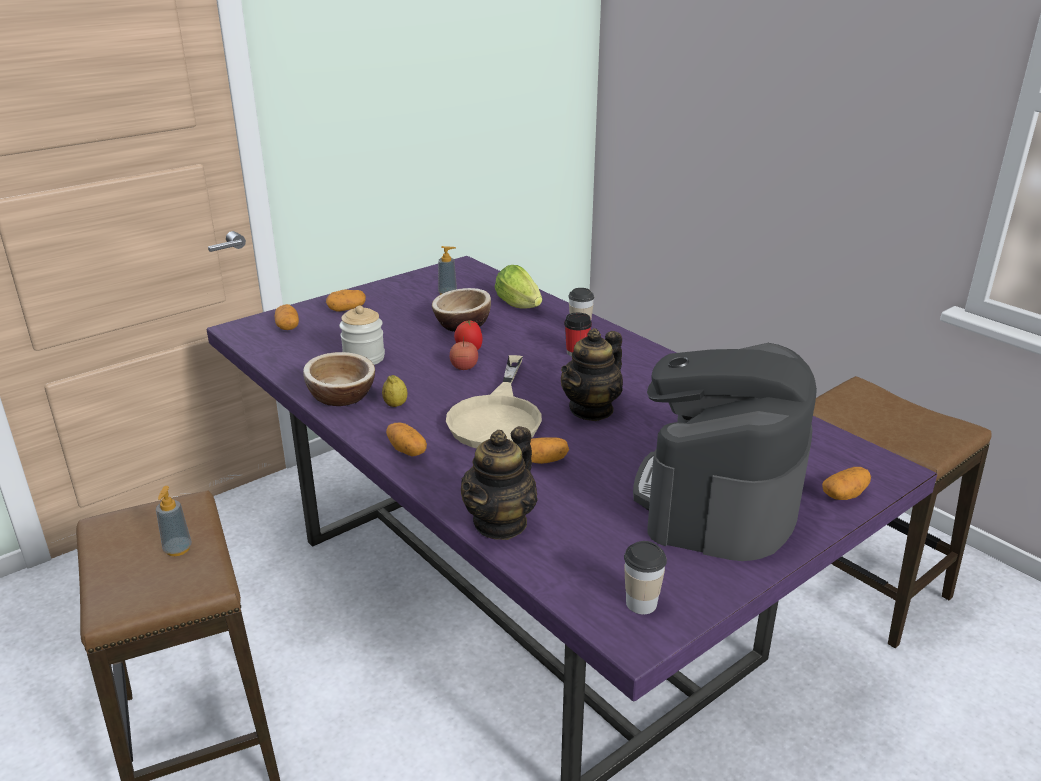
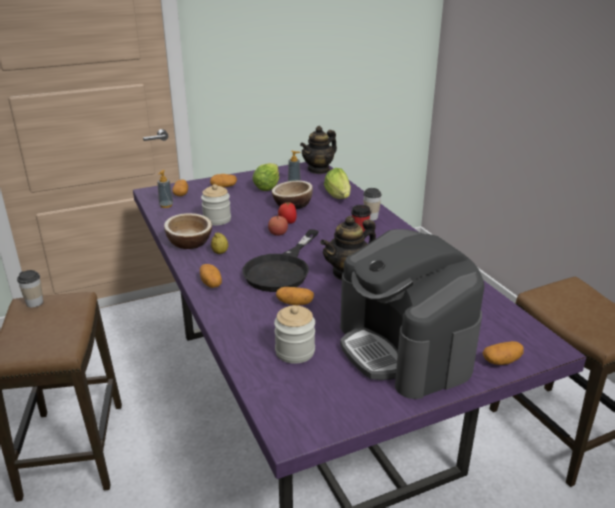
camera: 15 degrees right, 0 degrees up
(178, 549) = (58, 325): soap dispenser -> soap dispenser (166, 205)
(412, 300) = (268, 185): none -> lettuce
(497, 416) = (282, 269): beige frying pan -> black frying pan
(500, 523) = (244, 340): teapot -> teapot (319, 170)
(578, 526) = (295, 351): none -> jar
(641, 603) = (308, 412): cup -> cup (34, 303)
(718, 498) = (404, 348): coffee machine -> coffee machine turned 60 degrees counterclockwise

